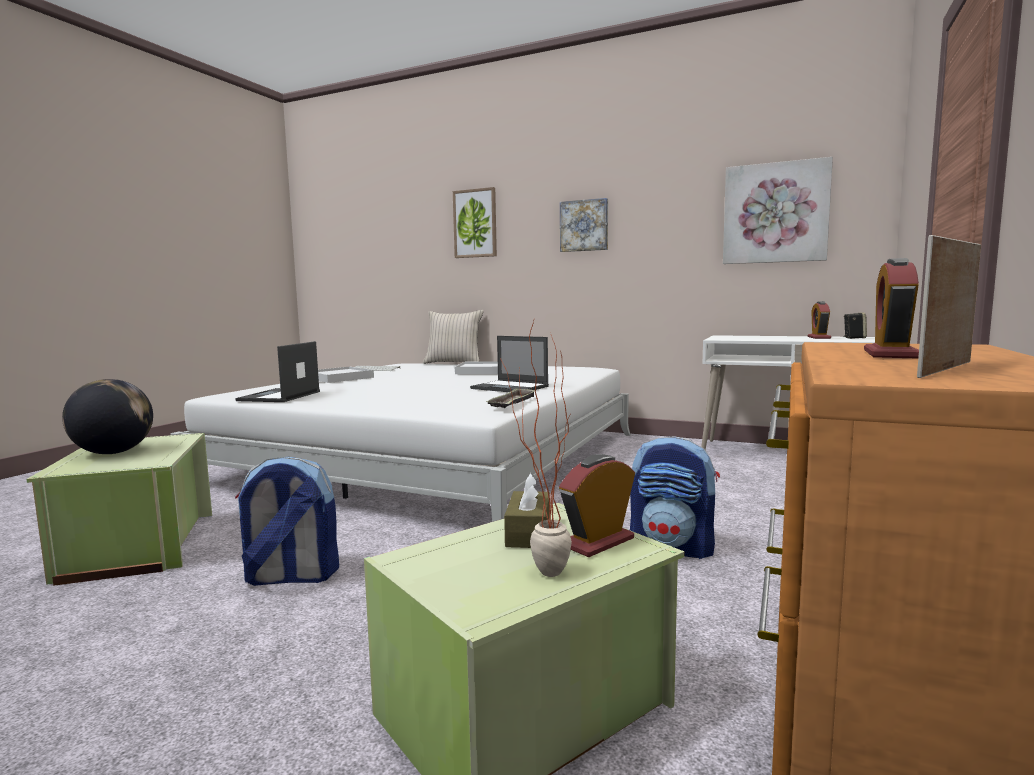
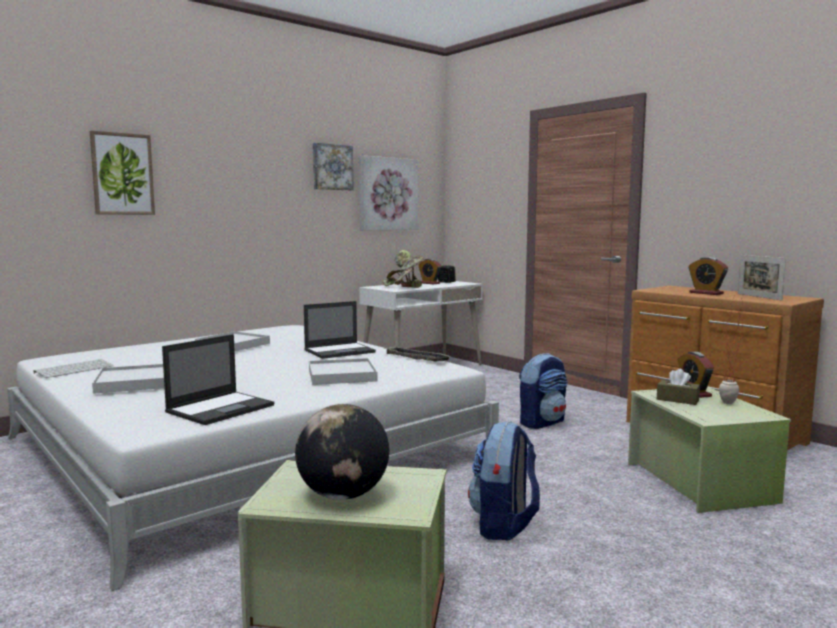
camera: 65 degrees left, 0 degrees up
(279, 396) = (221, 408): laptop -> laptop turned 90 degrees counterclockwise
(406, 399) = (341, 375): none -> white tray
(454, 363) = (115, 346): beige pillow -> none
(584, 225) = (251, 189): picture -> picture (332, 167)
(750, 338) = (404, 287): none -> potted plant

